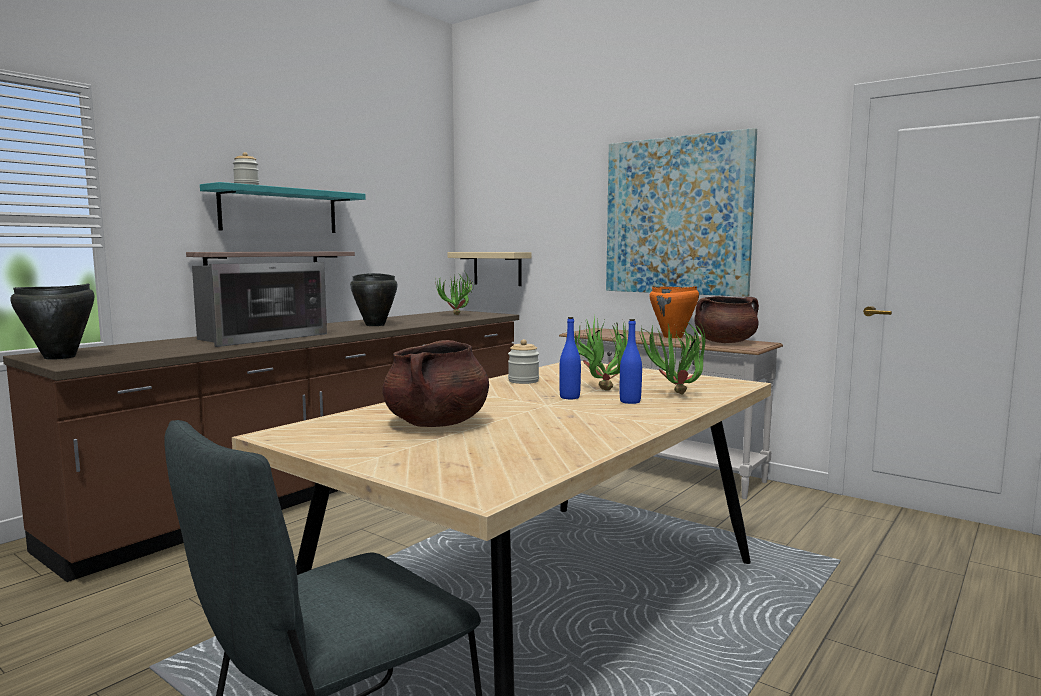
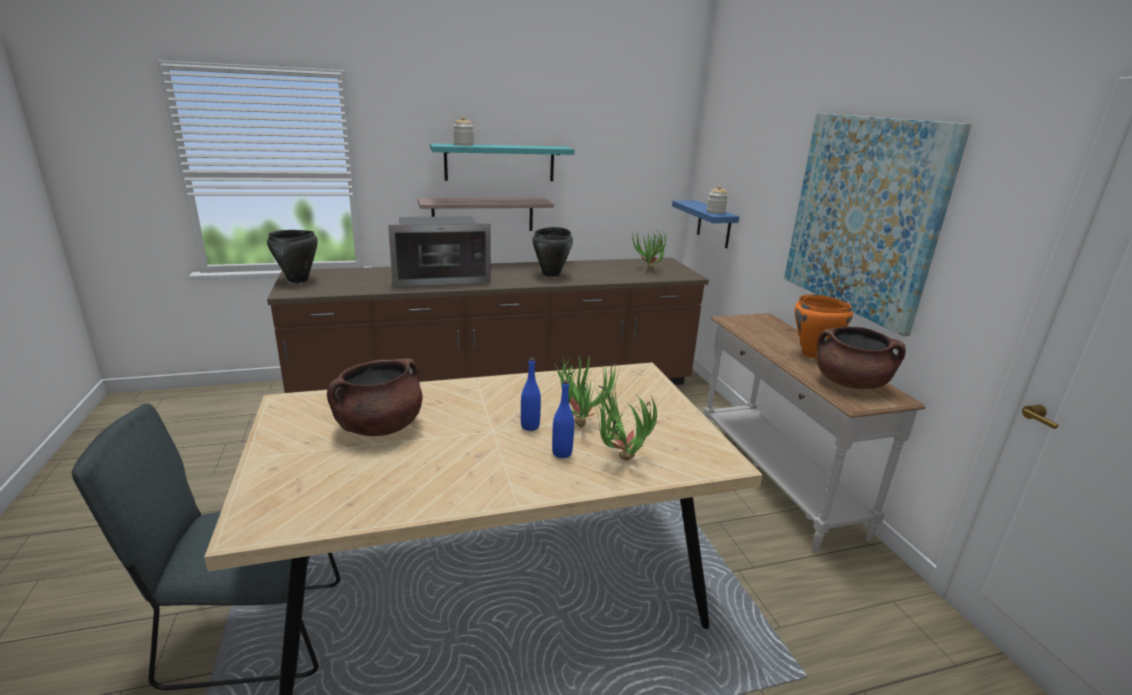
camera: 35 degrees right, 15 degrees up
(497, 268) = (714, 224): beige shelf -> blue shelf
(523, 381) = (545, 386): jar -> jar (716, 212)

